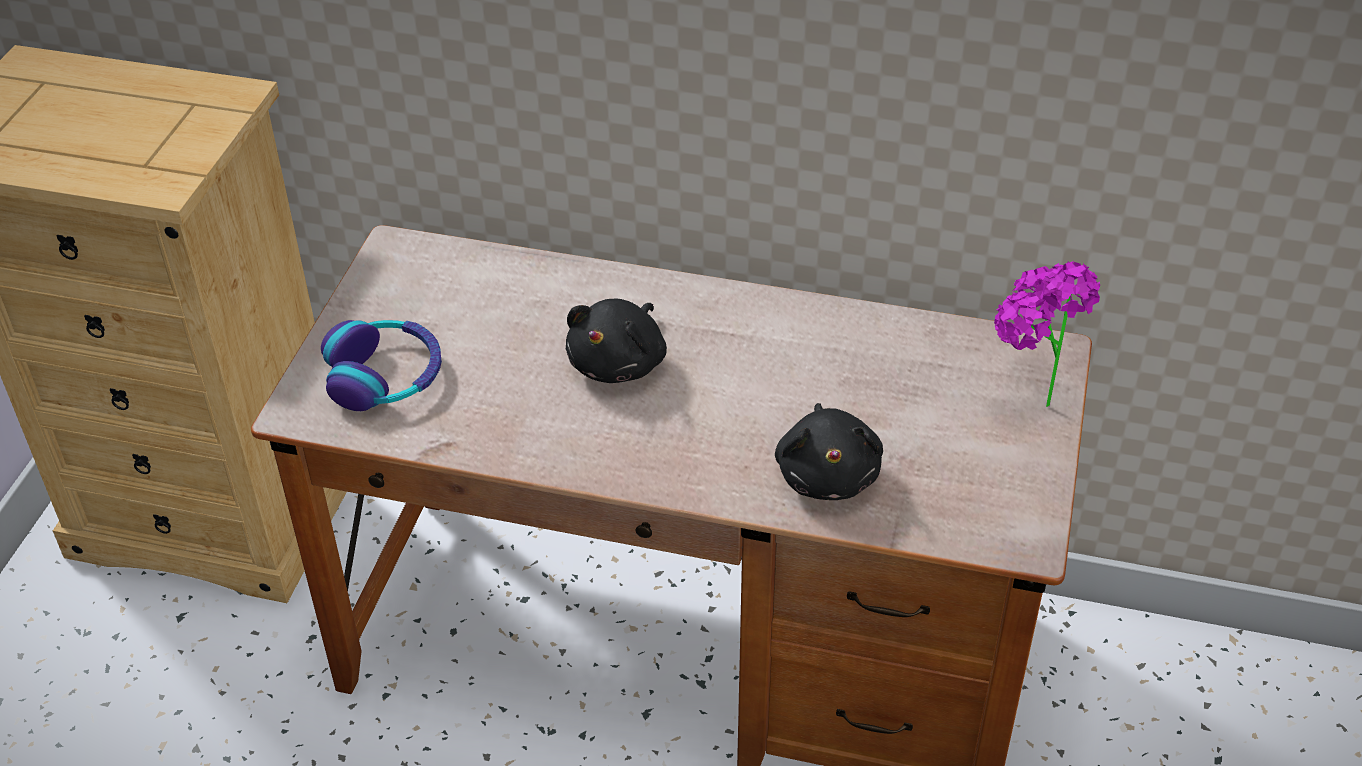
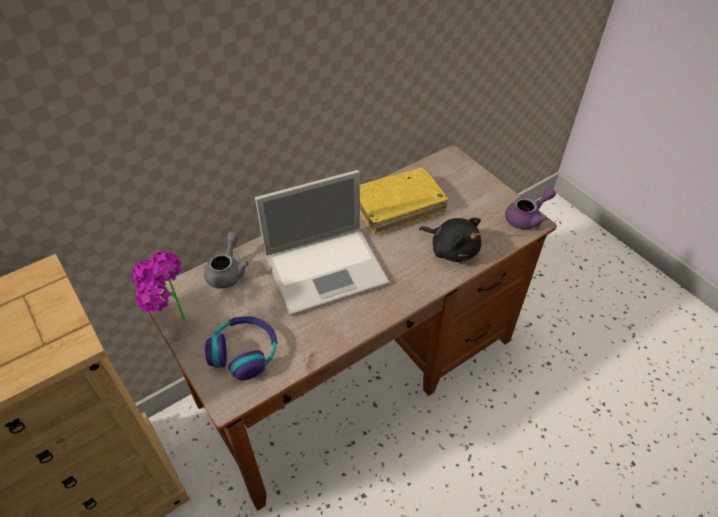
camera: 50 degrees left, 5 degrees up
(500, 272) = (228, 271): none -> grey teapot
(620, 363) = (328, 268): black plush toy -> laptop
(844, 359) = (398, 206): none -> yellow book
(1024, 401) = (467, 178): potted plant -> potted plant (172, 325)
(1026, 528) = (527, 218): none -> purple teapot

